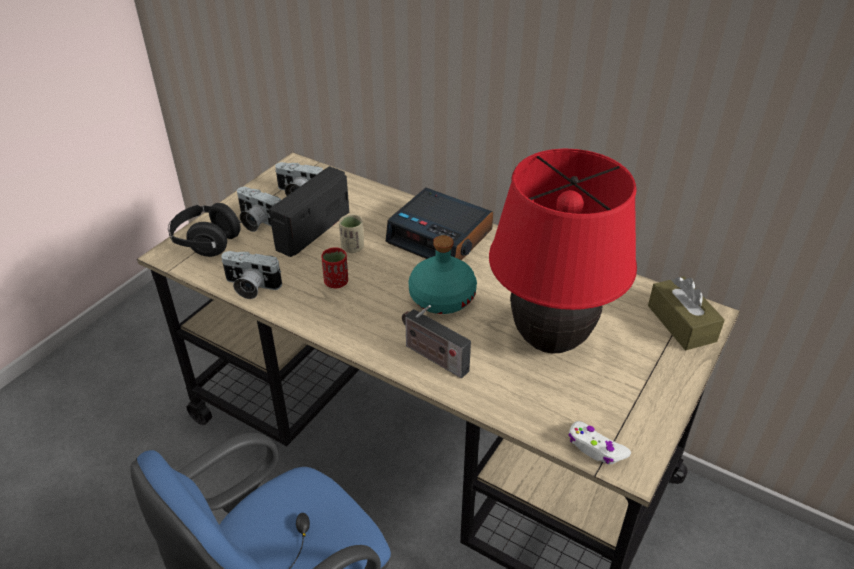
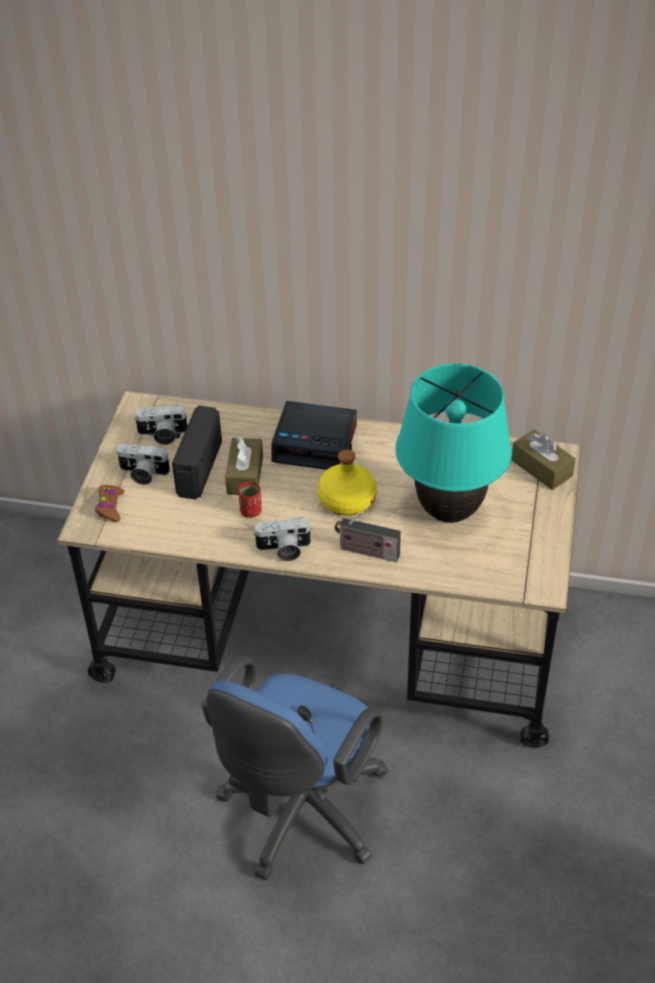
camera: 20 degrees left, 5 degrees up
(206, 242) = (110, 507): black headphones -> brown game controller
(250, 287) = (179, 537): camera -> camera (284, 549)
(352, 248) = (245, 475): beige cup -> brown tissue box
(441, 297) = (346, 500): turquoise bottle -> yellow bottle
(551, 340) = (450, 511): red table lamp -> turquoise table lamp
(595, 448) = (516, 584): white game controller -> none

